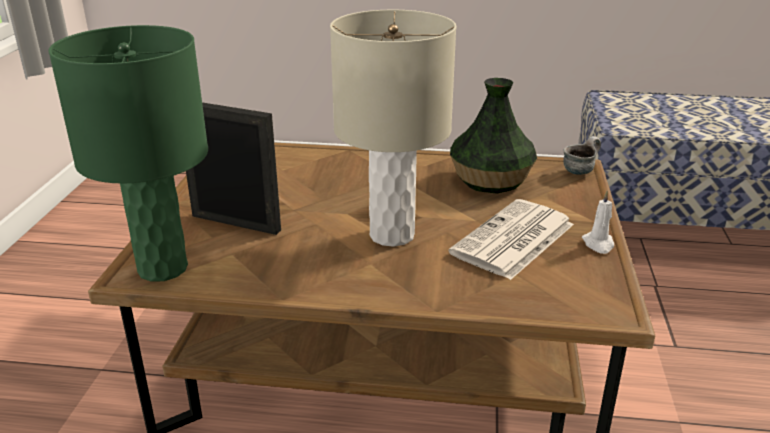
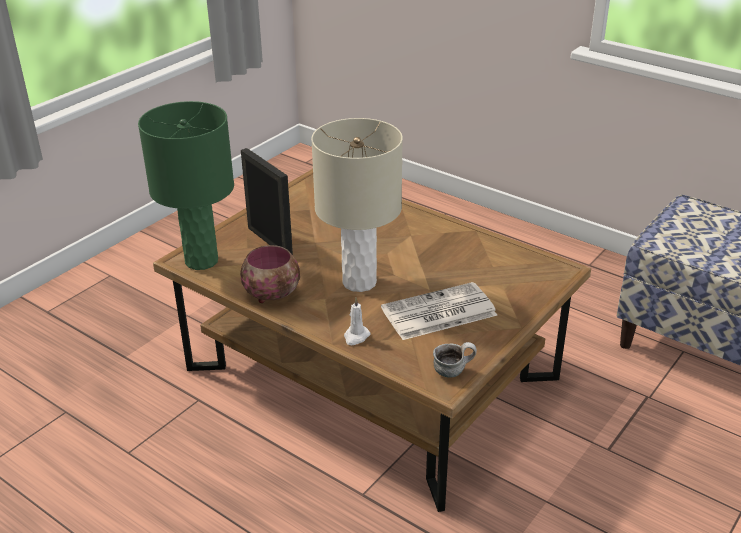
camera: 30 degrees right, 5 degrees up
(302, 278) = (273, 294): none -> bowl
(491, 181) = (478, 261): vase -> none
(580, 170) = (559, 272): mug -> mug (453, 370)
(598, 244) = (494, 336): white candle -> white candle (356, 337)

